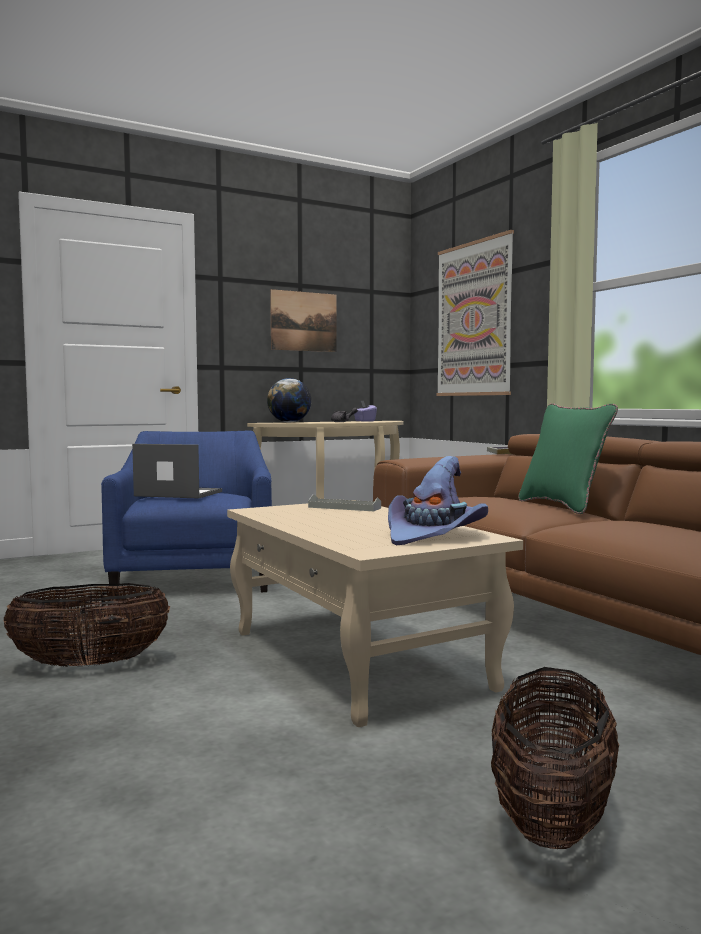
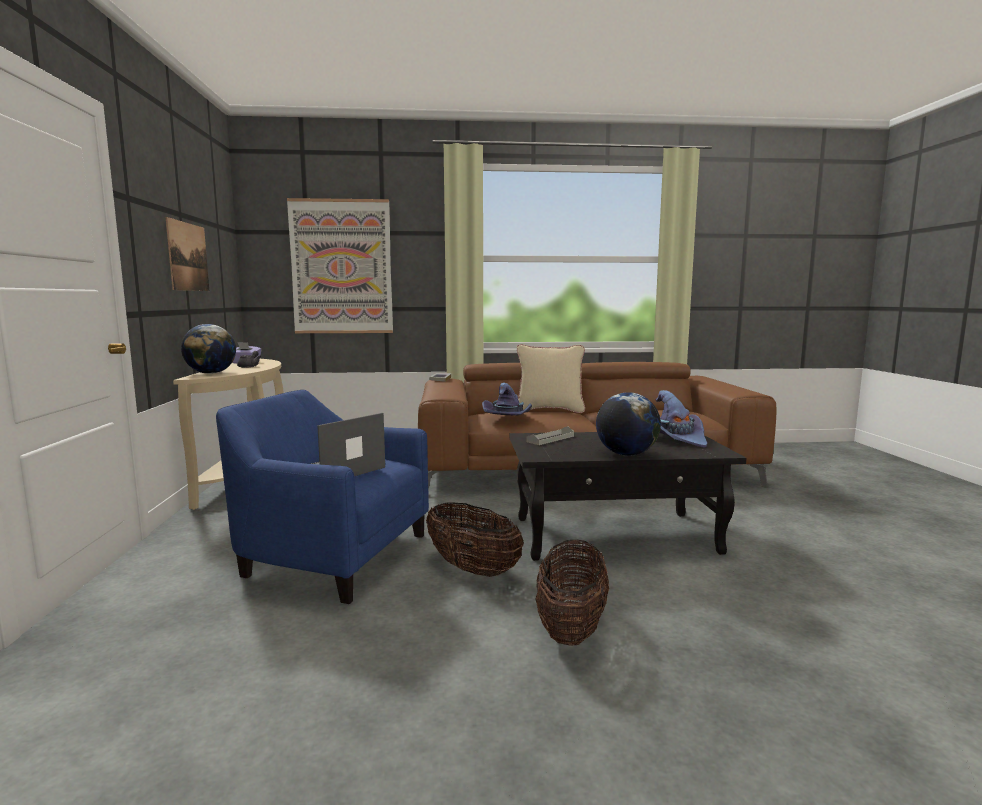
camera: 65 degrees left, 5 degrees up
(303, 526) = (626, 454): none -> globe
(358, 659) = (616, 535): beige coffee table -> black coffee table
(467, 500) = (508, 418): none -> purple hat
(551, 817) = (822, 538): basket -> basket (472, 569)
(563, 506) = (549, 410): green pillow -> beige pillow

